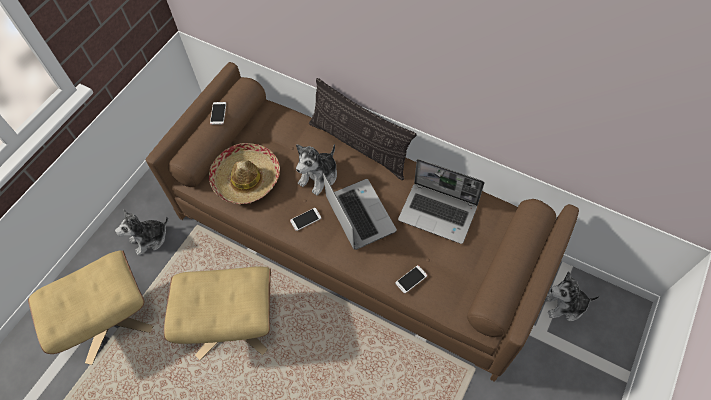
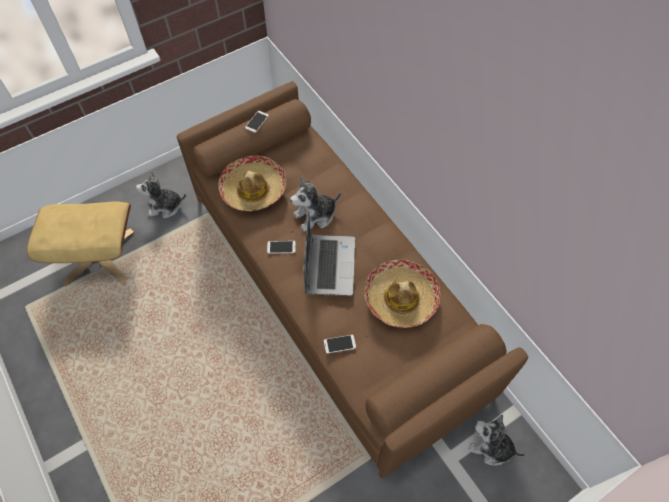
camera: 25 degrees right, 0 degrees up
(232, 323) = (189, 309): beige ottoman -> none
(359, 145) = (366, 204): pillow -> none
(439, 213) = (401, 298): laptop -> hat

